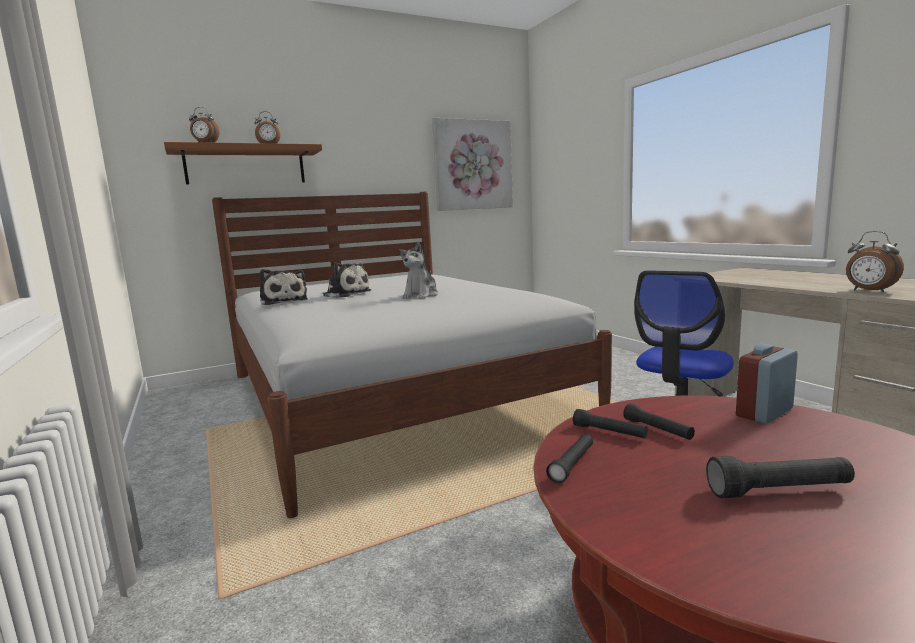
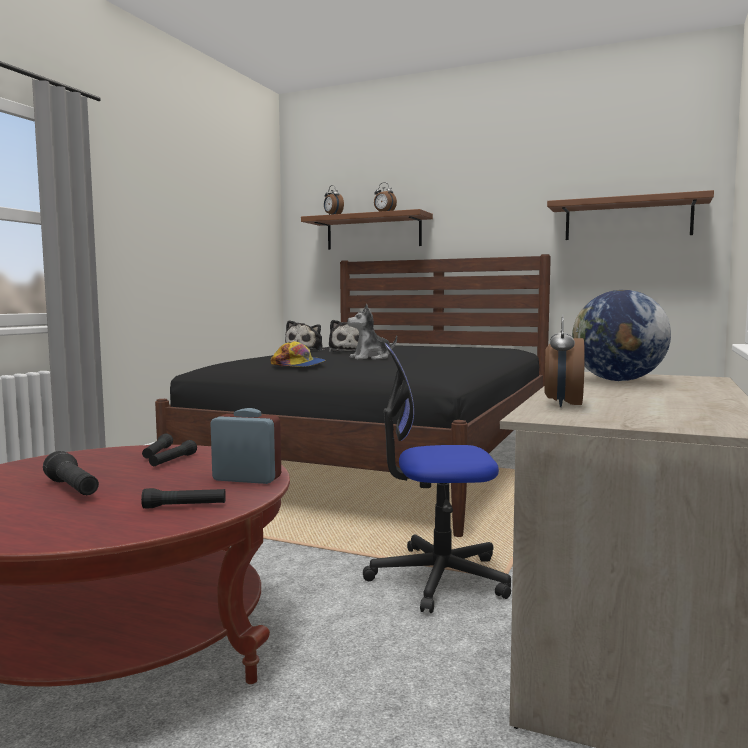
camera: 50 degrees right, 5 degrees down
(391, 396) = (384, 461): white bed -> black bed
(415, 312) = (299, 365): none -> cap
(473, 165) = (627, 219): picture -> brown shelf
(572, 465) = (90, 454): black flashlight -> black flashlight (184, 506)
(747, 277) = (617, 380): none -> globe

